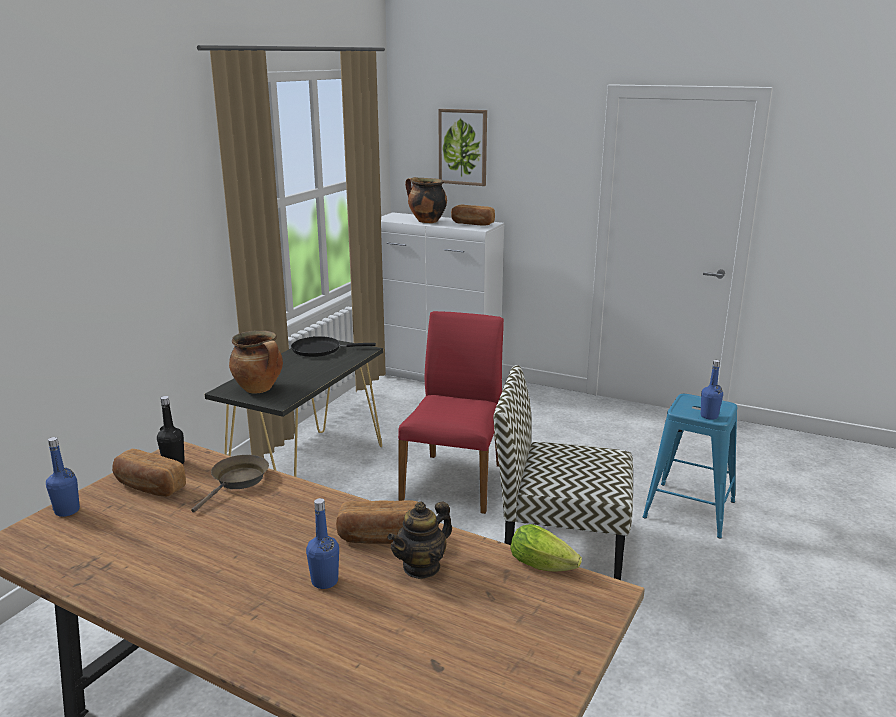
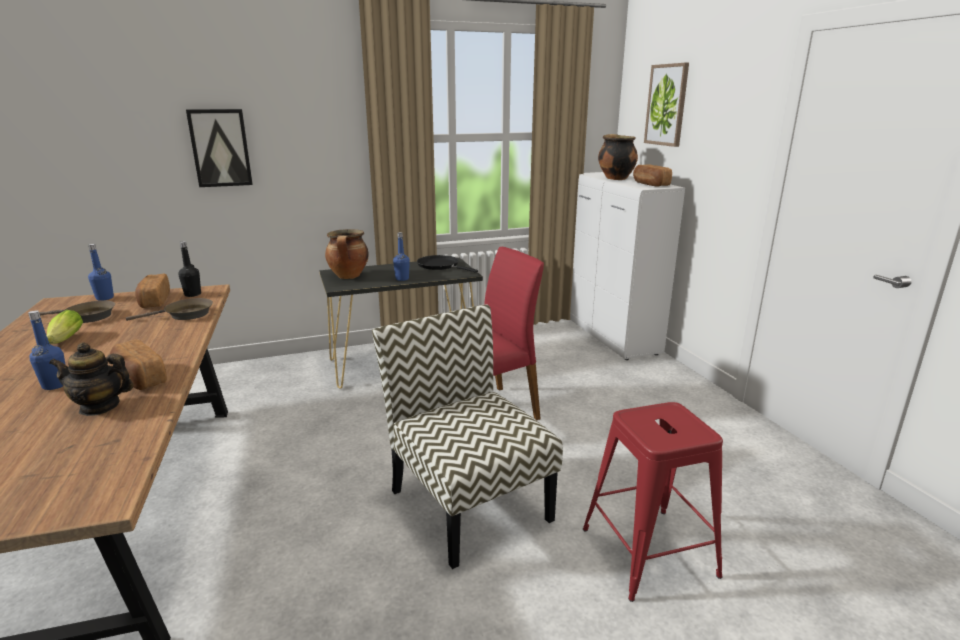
camera: 45 degrees right, 0 degrees up
(72, 263) = (220, 148): none -> picture
(123, 533) = (86, 317): none -> brown frying pan
(545, 565) = (138, 453): lettuce -> lettuce (65, 341)
(688, 509) = (647, 552): blue stool -> red stool
(709, 416) = (652, 435): blue bottle -> blue bottle (402, 279)

